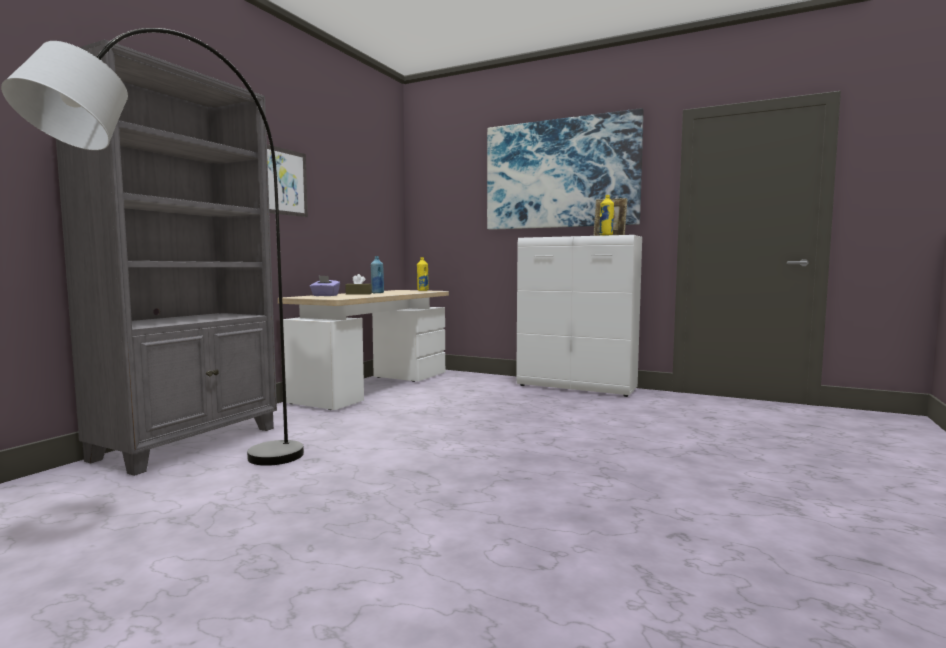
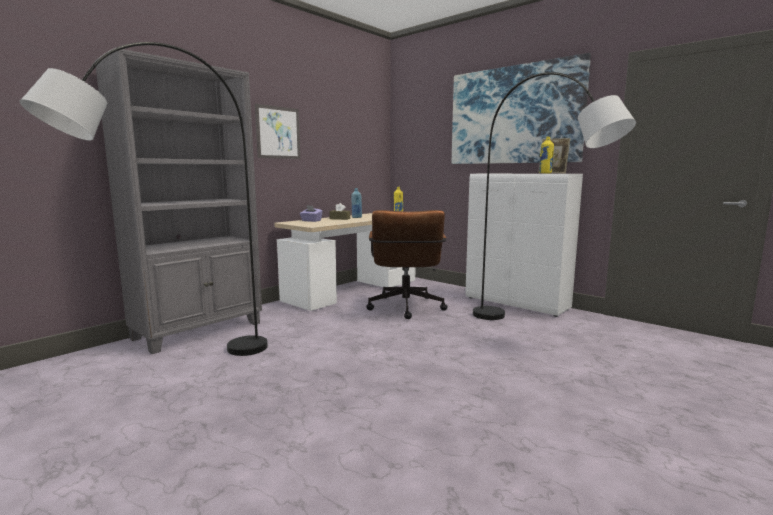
camera: 15 degrees right, 5 degrees up
(455, 401) = (406, 309): none -> brown office chair
(617, 413) = (536, 333): none -> grey floor lamp

